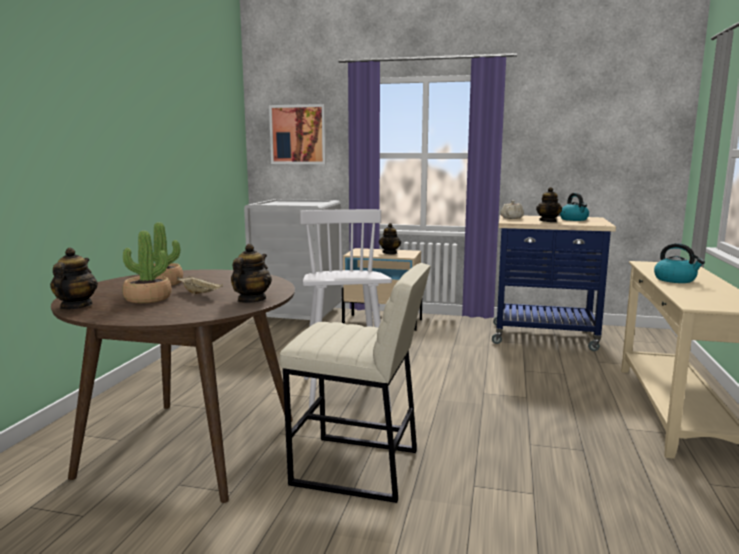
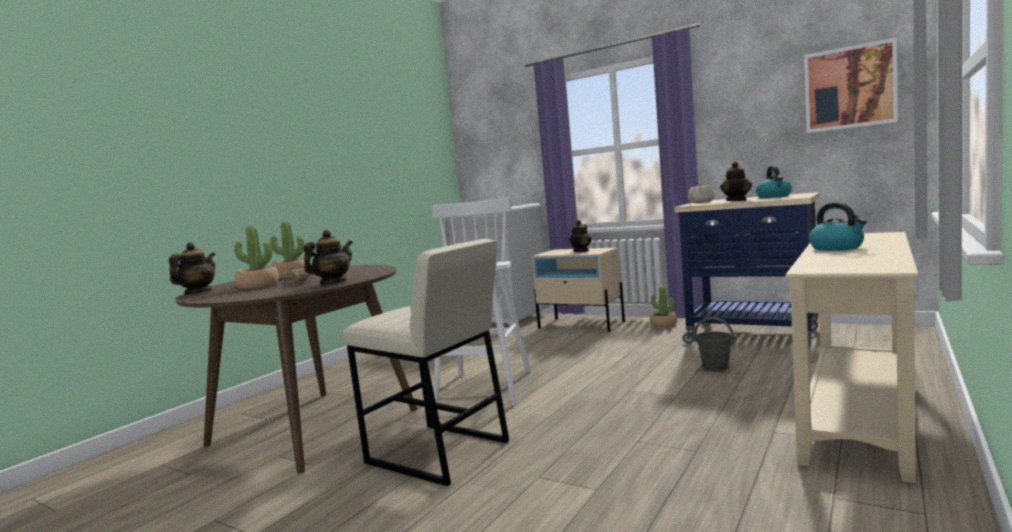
camera: 20 degrees right, 5 degrees down
(298, 134) = (498, 143): picture -> picture (849, 87)
(459, 323) = (663, 324): none -> potted plant
(537, 368) = (716, 367): none -> grey bucket

